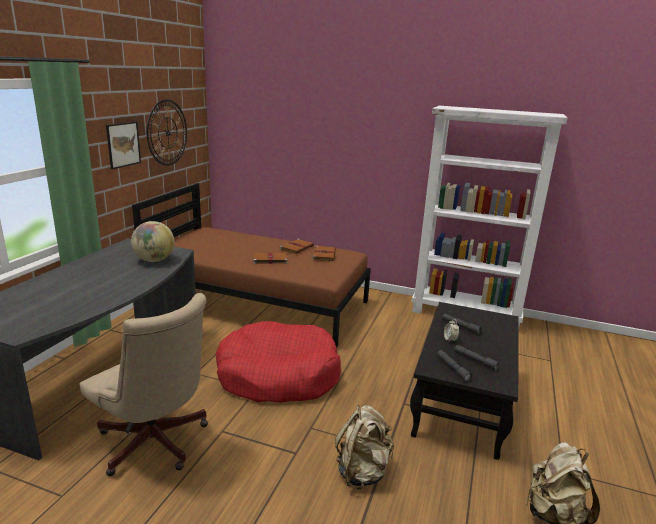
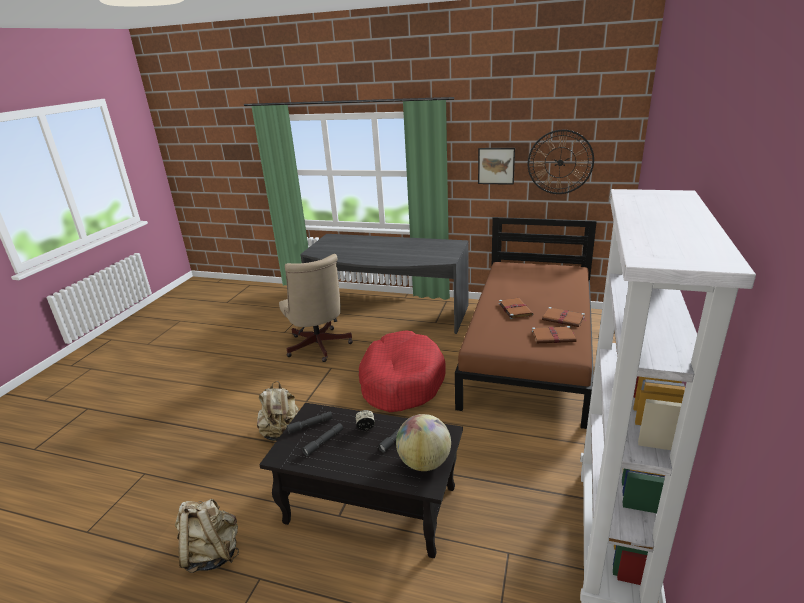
camera: 90 degrees right, 5 degrees up
(154, 260) = (425, 256): globe -> globe (424, 462)
(155, 445) = (319, 348): beige office chair -> beige office chair turned 60 degrees counterclockwise

